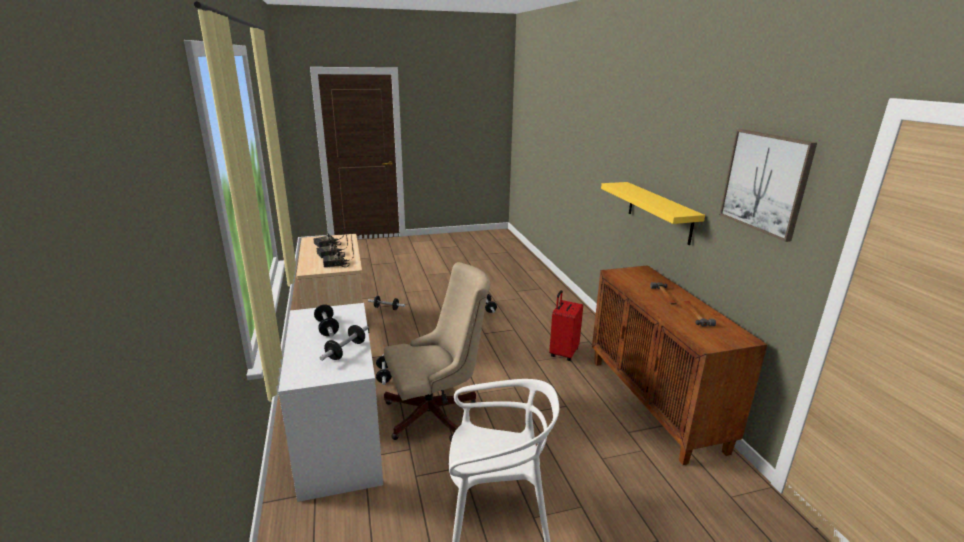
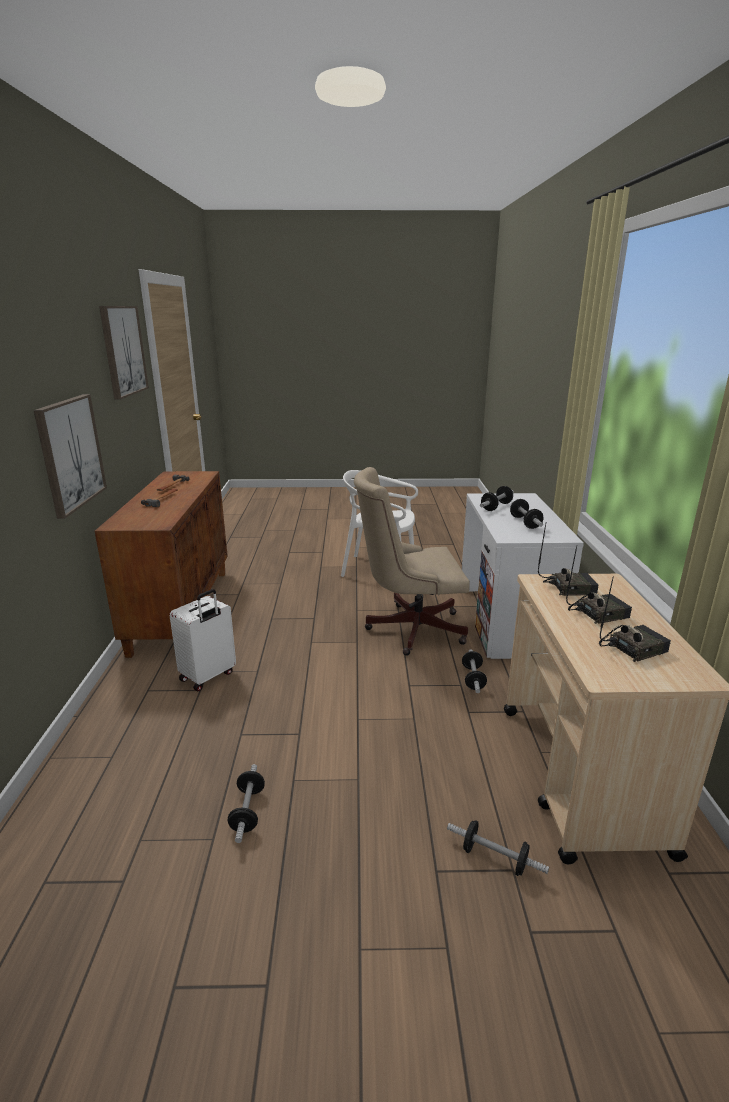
camera: 165 degrees left, 0 degrees up
(563, 353) = (208, 676): red suitcase -> white suitcase
(659, 212) = (70, 453): yellow shelf -> picture

